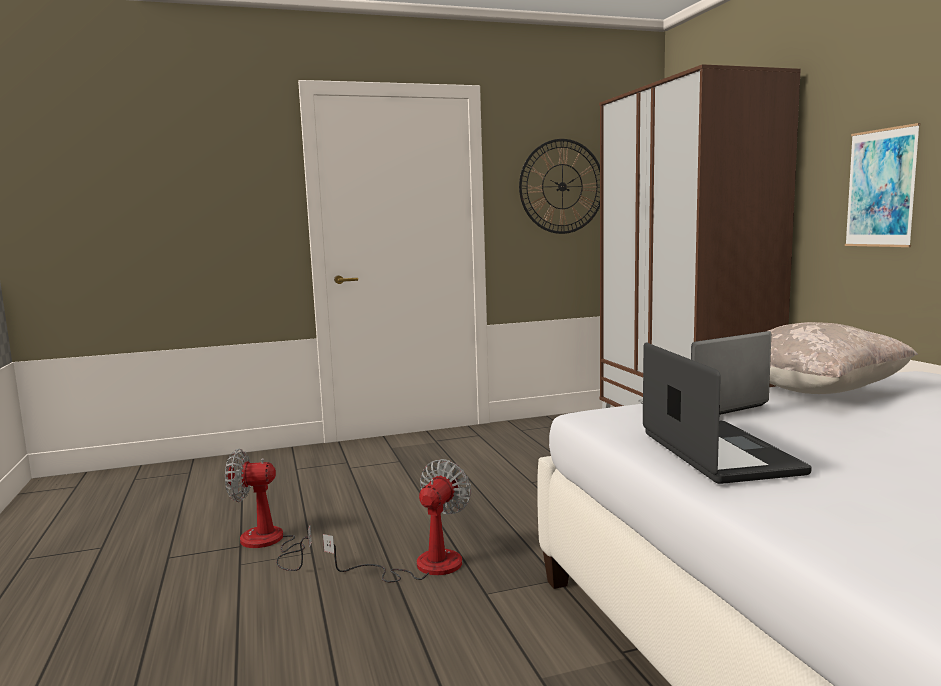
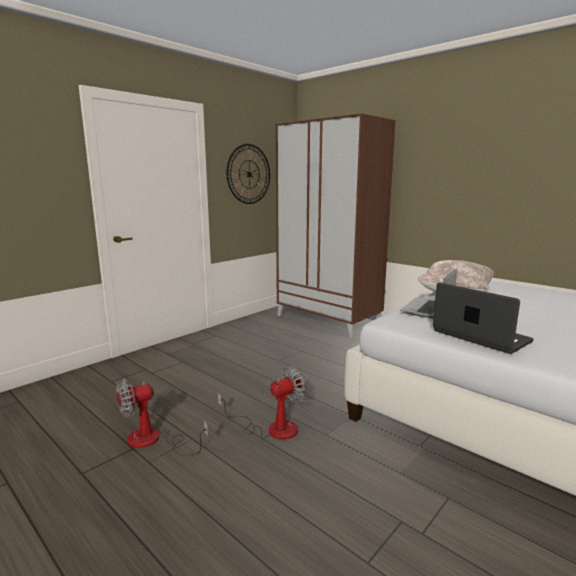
camera: 30 degrees left, 5 degrees up
(421, 566) = (272, 428): fan -> fan turned 60 degrees clockwise
(881, 188) = (441, 188): picture -> none

